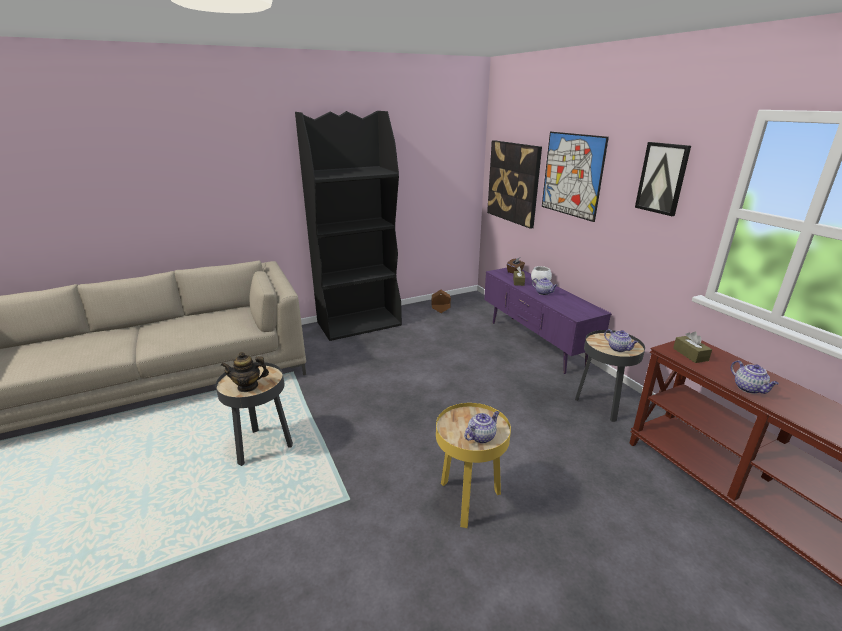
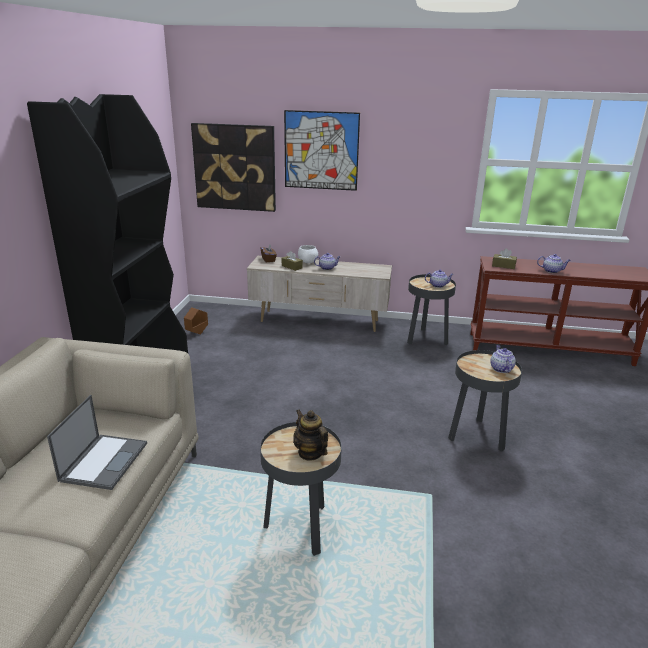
camera: 55 degrees left, 0 degrees up
(202, 332) = (104, 461): none -> laptop
(248, 386) = (310, 453): teapot -> teapot turned 120 degrees clockwise
(468, 499) = (476, 436): yellow side table -> black side table
(535, 343) = (319, 321): purple tv stand -> beige tv stand
(662, 178) = (421, 144): picture -> none

